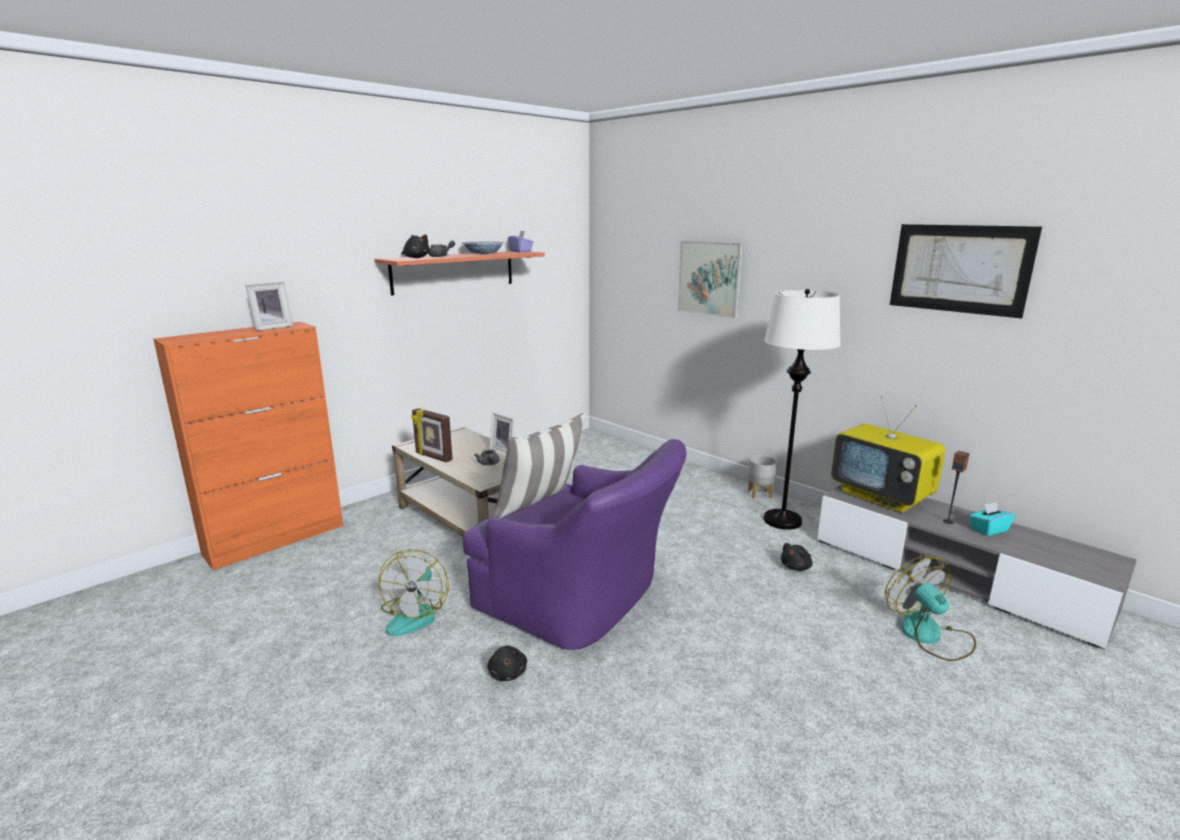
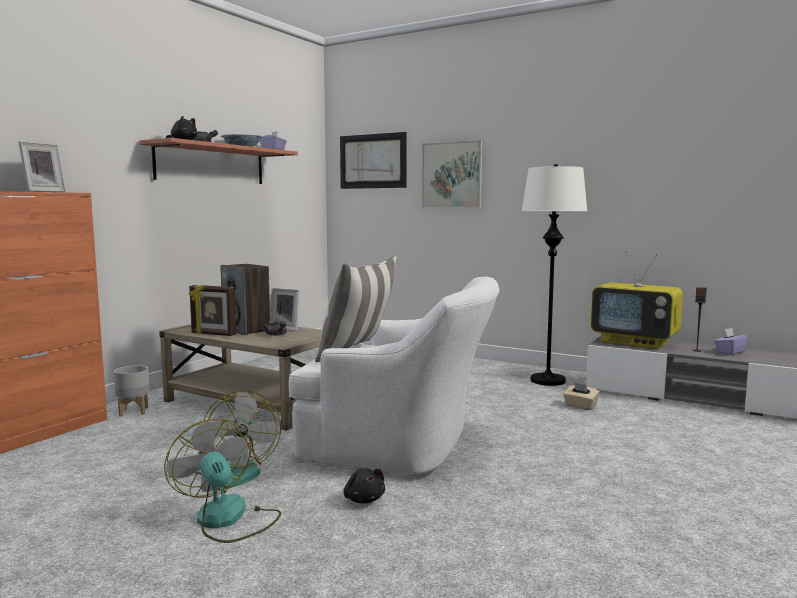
camera: 15 degrees left, 10 degrees down
(467, 452) = (247, 330): none -> speaker
(581, 600) = (402, 445): purple armchair -> white armchair
(760, 494) = (517, 367): grey planter -> grey planter (134, 411)
(796, 567) = (580, 406): black plush toy -> beige tissue box
(929, 636) = (714, 434): fan -> fan (227, 519)
(959, 269) = (673, 143): picture -> picture (372, 161)
(988, 530) = (729, 352): turquoise tissue box -> purple tissue box

